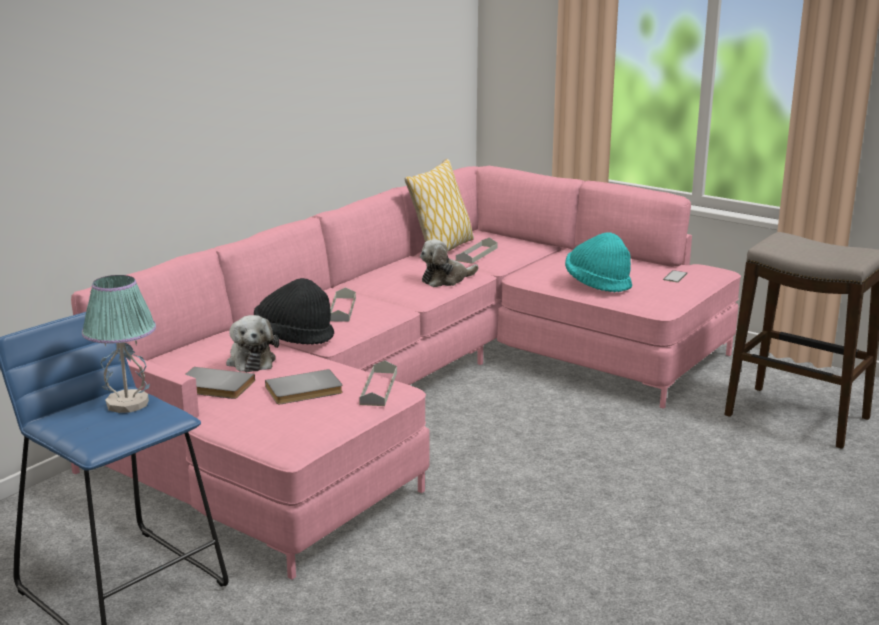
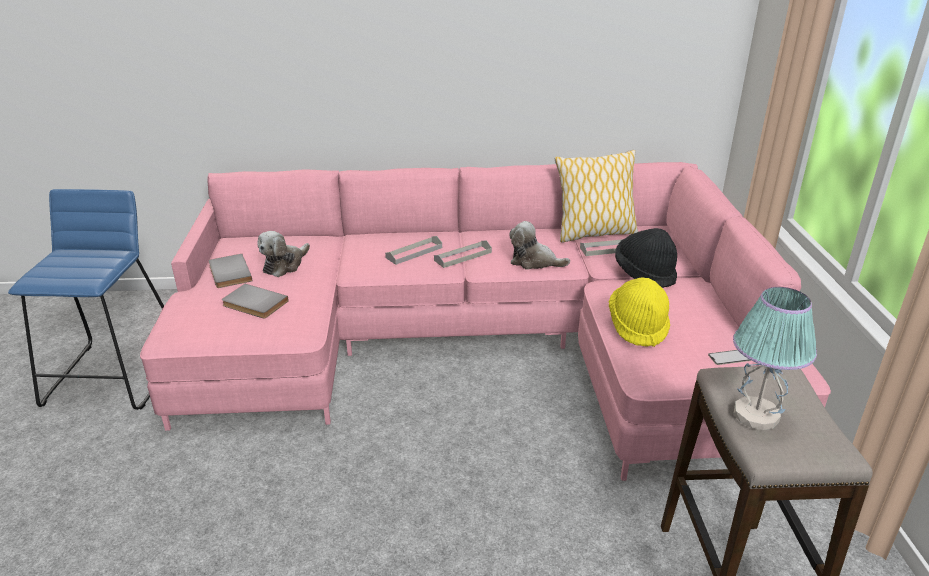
camera: 50 degrees right, 10 degrees up
(126, 404) = (96, 261): table lamp -> table lamp (755, 415)
(293, 337) = (341, 260): black hat -> black hat (644, 273)
(378, 388) = (288, 328): grey tray -> grey tray (463, 256)
(597, 284) = (638, 326): turquoise hat -> yellow hat

